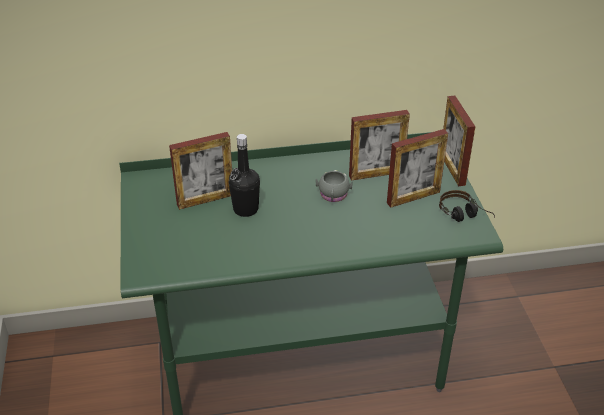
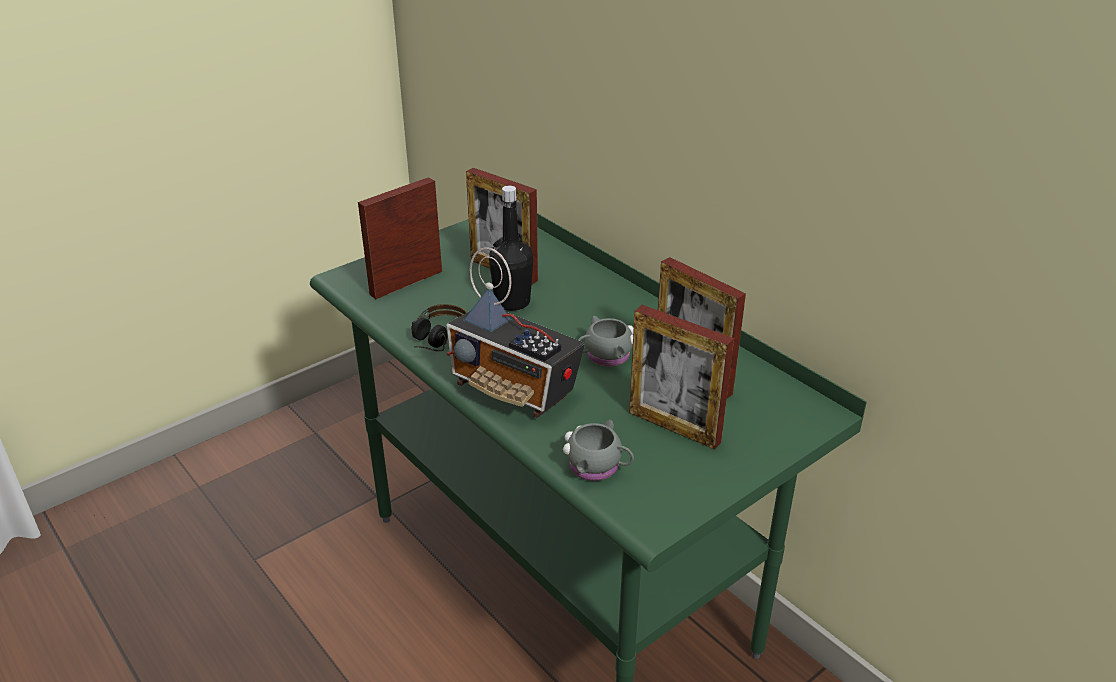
camera: 60 degrees right, 5 degrees down
(338, 240) = (515, 390): none -> radio
(427, 235) = (598, 467): none -> grey mug
(452, 169) = (788, 445): picture frame -> picture frame (406, 283)
(465, 216) = (681, 494): headphones -> headphones (434, 342)

